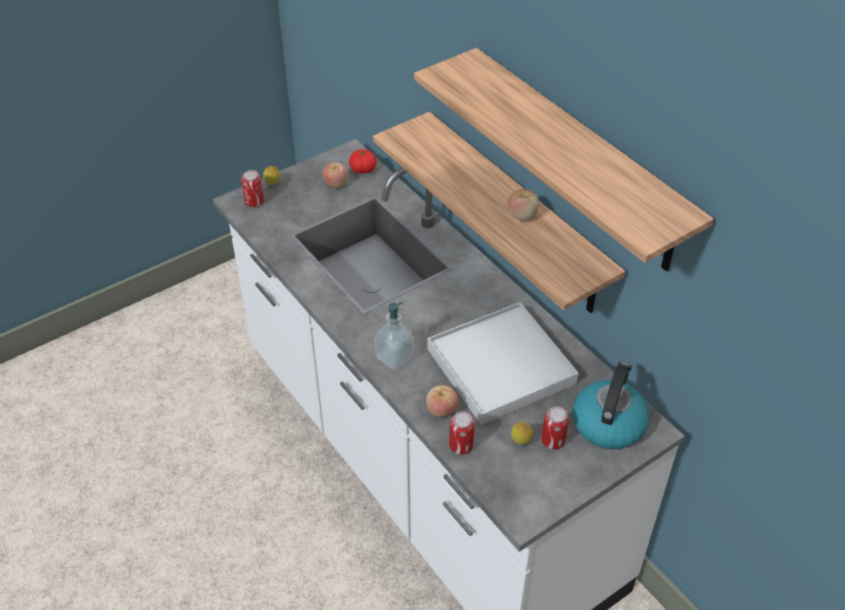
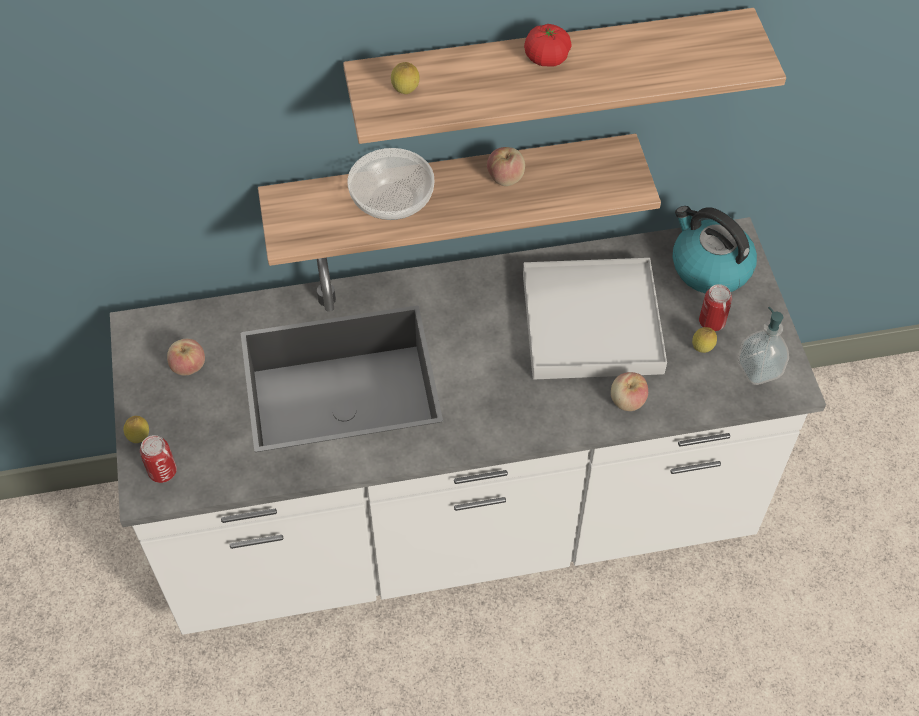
camera: 65 degrees left, 10 degrees up
(363, 169) = (180, 327): tomato -> tomato (546, 58)
(394, 357) = (529, 415): soap dispenser -> soap dispenser (759, 369)
(460, 169) = (391, 200): none -> bowl
(461, 446) = (684, 403): can -> none
(468, 78) = (405, 93): none -> lemon

